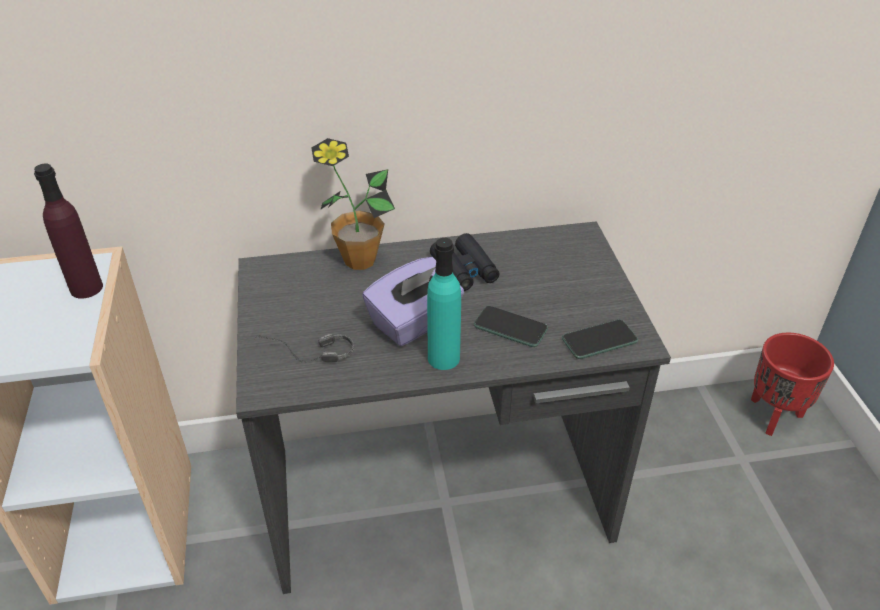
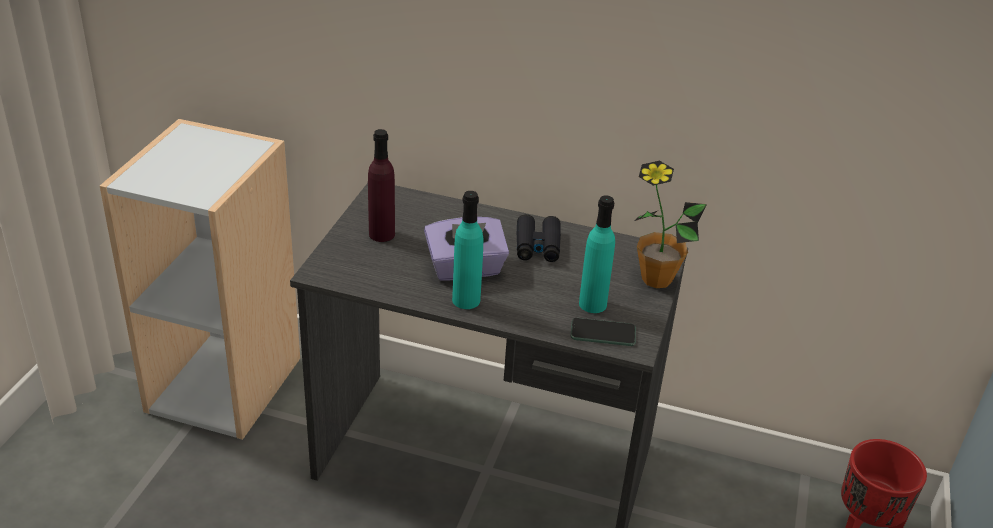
camera: 25 degrees right, 5 degrees down
(86, 288) = (240, 160): purple bottle -> purple bottle (382, 234)
(306, 356) = (365, 262): headphones -> none
(359, 260) = (459, 211): potted plant -> potted plant (656, 279)
(510, 327) = (537, 298): phone -> none
(564, 313) = (592, 304): none -> turquoise bottle

